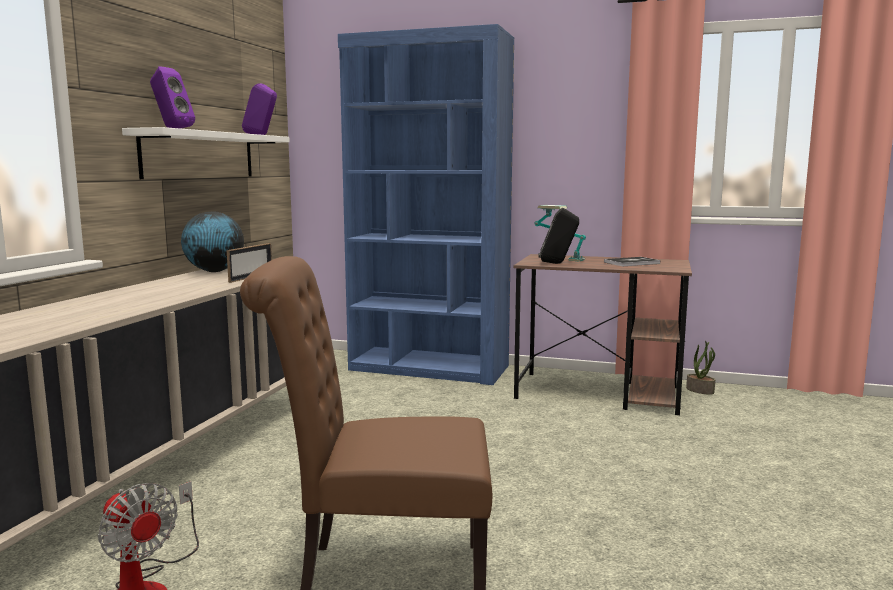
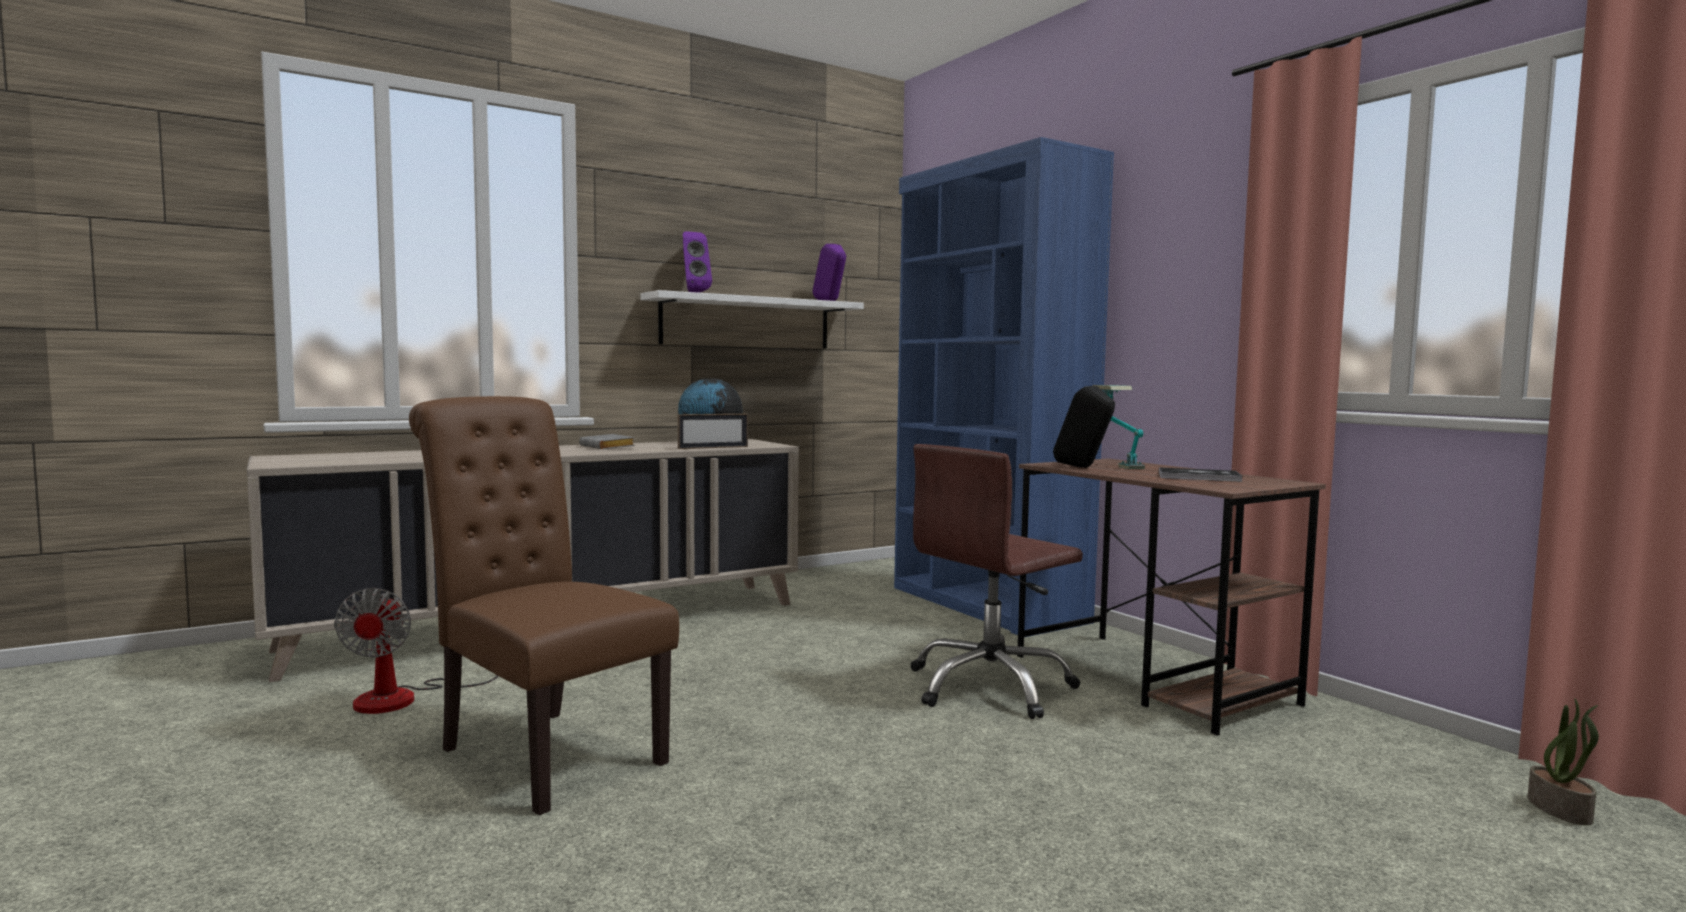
camera: 40 degrees right, 5 degrees down
(160, 289) = (609, 447): none -> grey book
(541, 423) = (990, 687): none -> brown office chair
(700, 390) = (1339, 719): potted plant -> potted plant (1561, 810)

